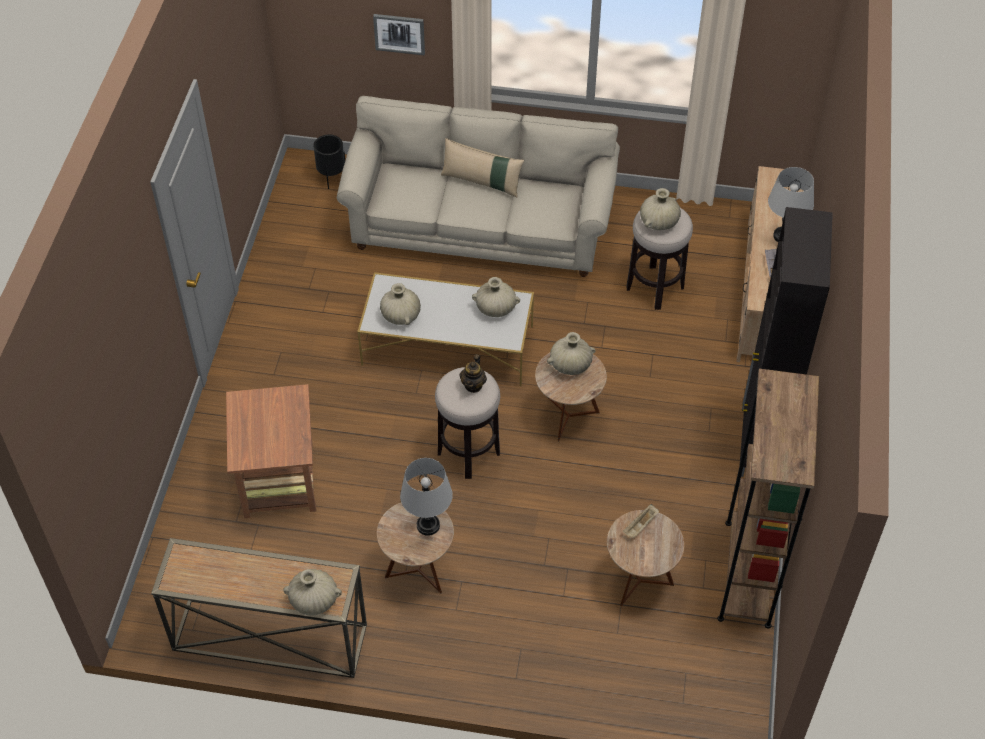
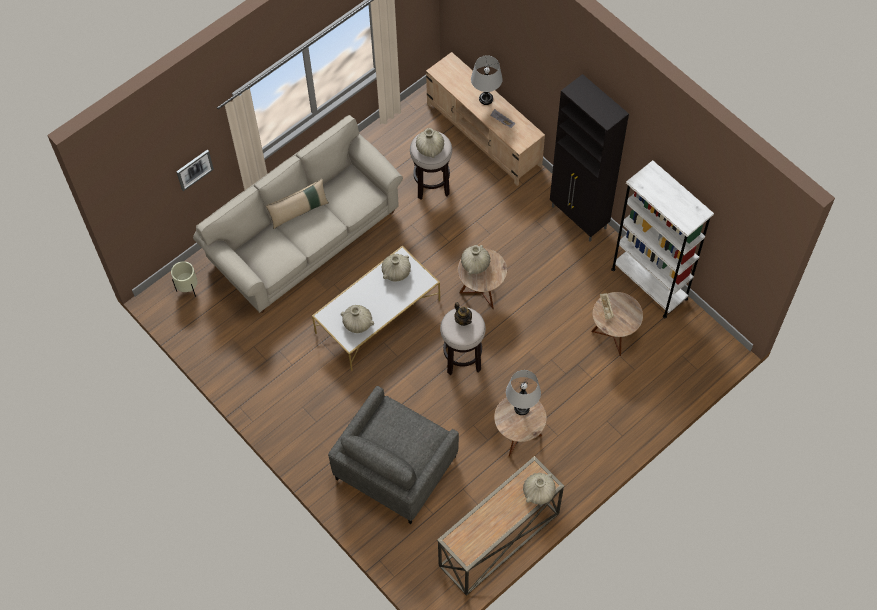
camera: 50 degrees left, 10 degrees up
(278, 478) = (395, 467): brown side table -> grey armchair
(332, 179) = (188, 289): black planter -> beige planter
(747, 573) = (649, 284): brown bookcase -> white bookcase

